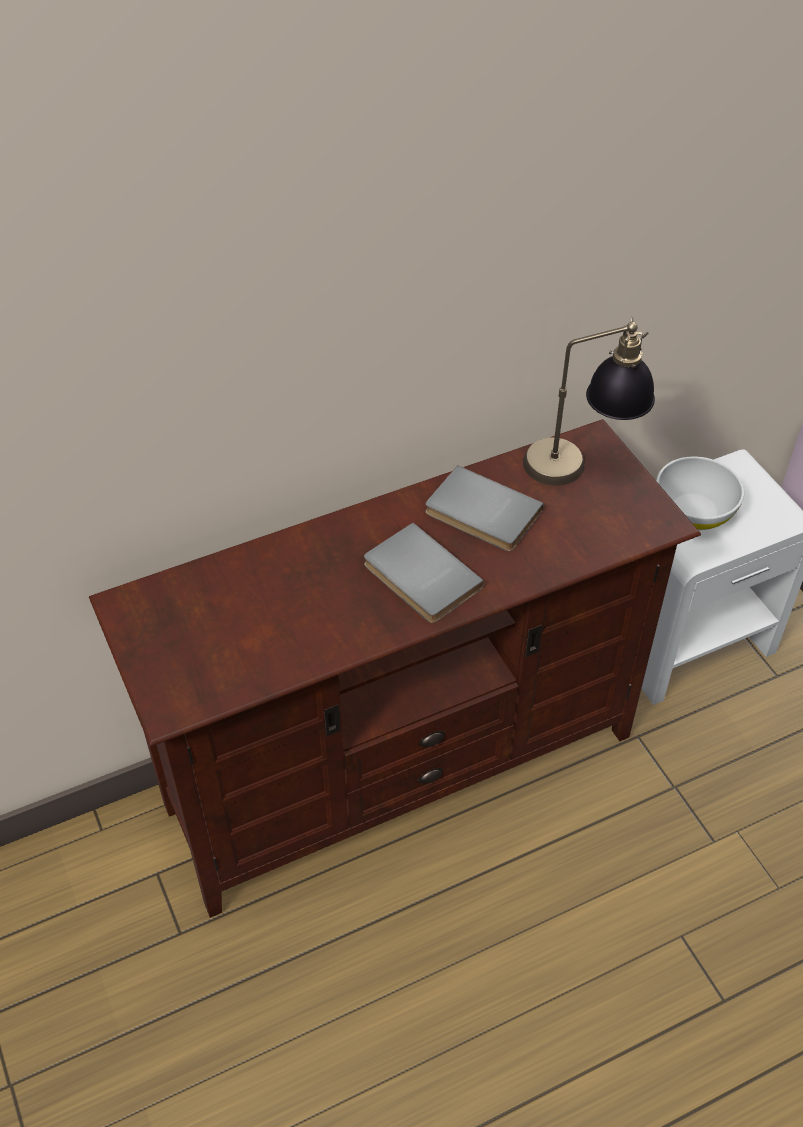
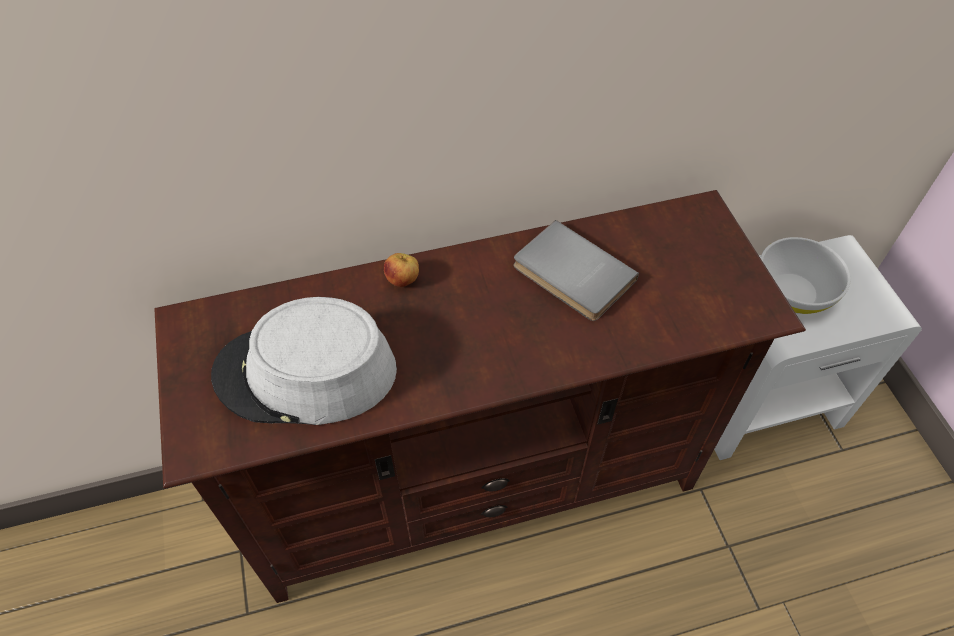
camera: 10 degrees right, 5 degrees up
(254, 632) = (306, 373): none -> grey hat
(324, 539) = (403, 280): none -> apple
(419, 578) = (491, 337): grey book -> none
(581, 466) = (685, 237): table lamp -> none

